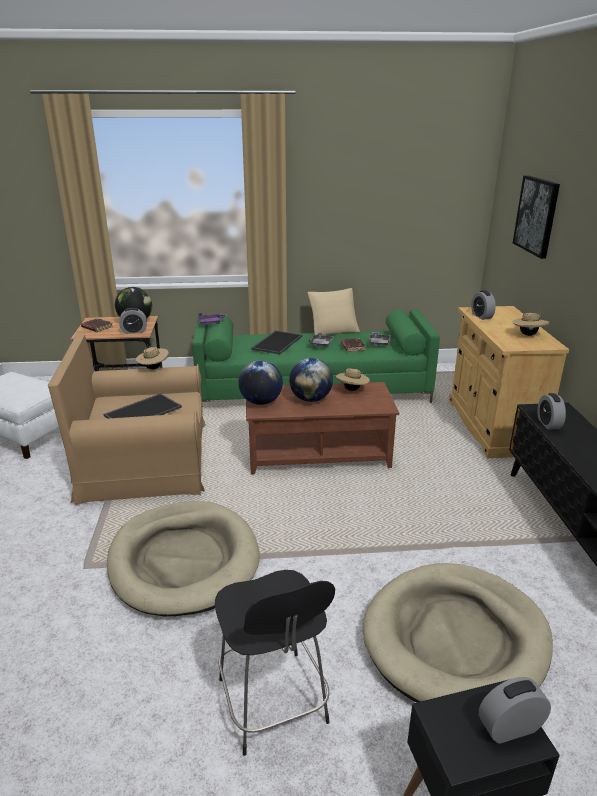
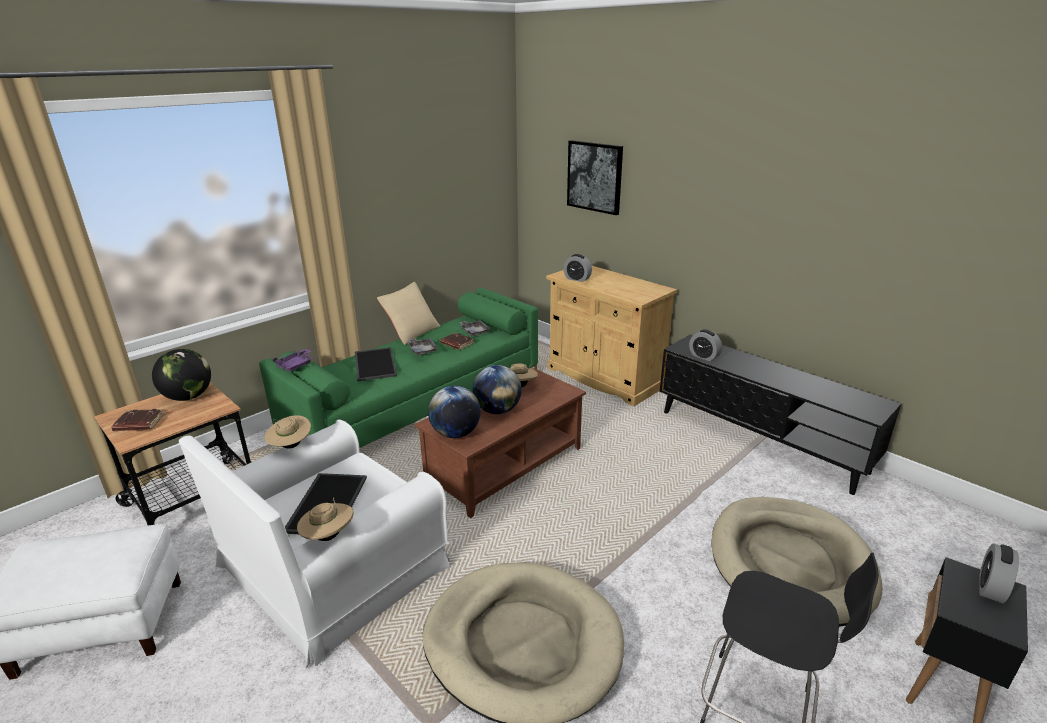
camera: 40 degrees left, 0 degrees up
(134, 331) = (207, 409): alarm clock -> none
(145, 460) = (333, 565): brown armchair -> white armchair
(528, 335) = (634, 285): beige hat -> beige hat (328, 536)

